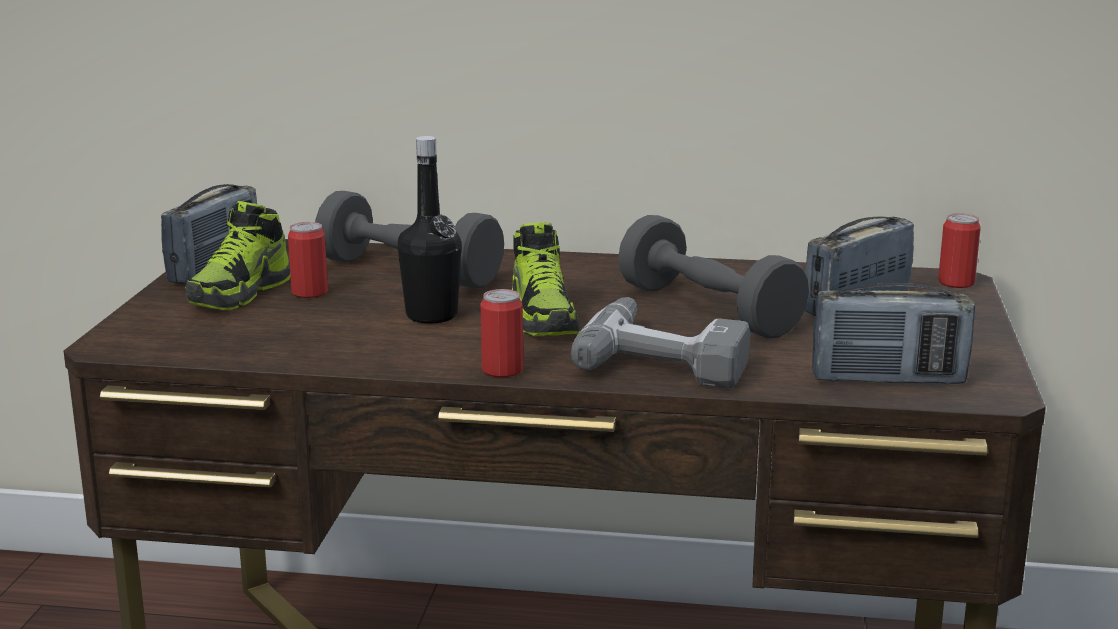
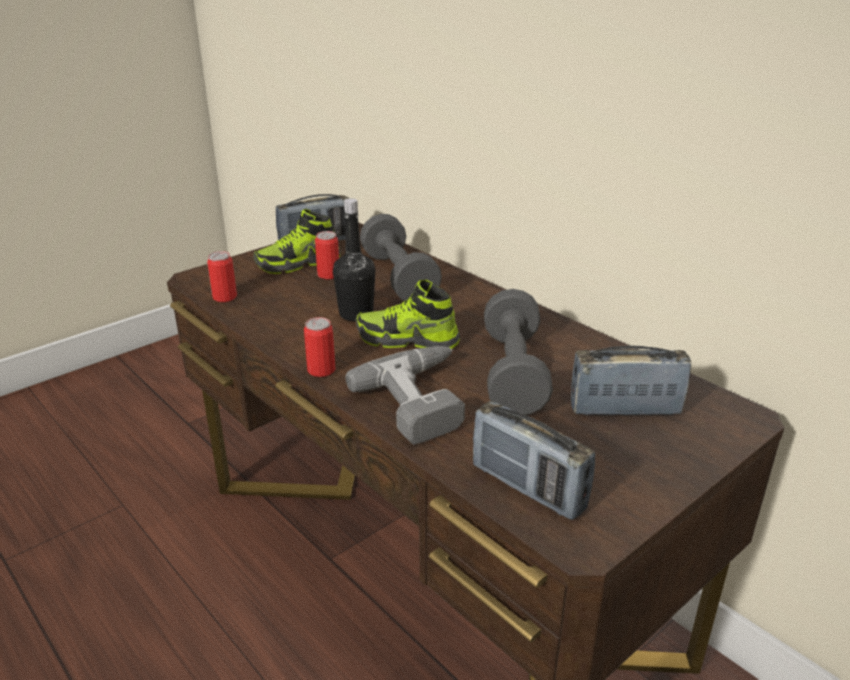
camera: 40 degrees right, 10 degrees up
(543, 319) = (407, 340): shoe -> shoe turned 75 degrees clockwise
(956, 283) = (740, 421): can -> can (224, 297)

